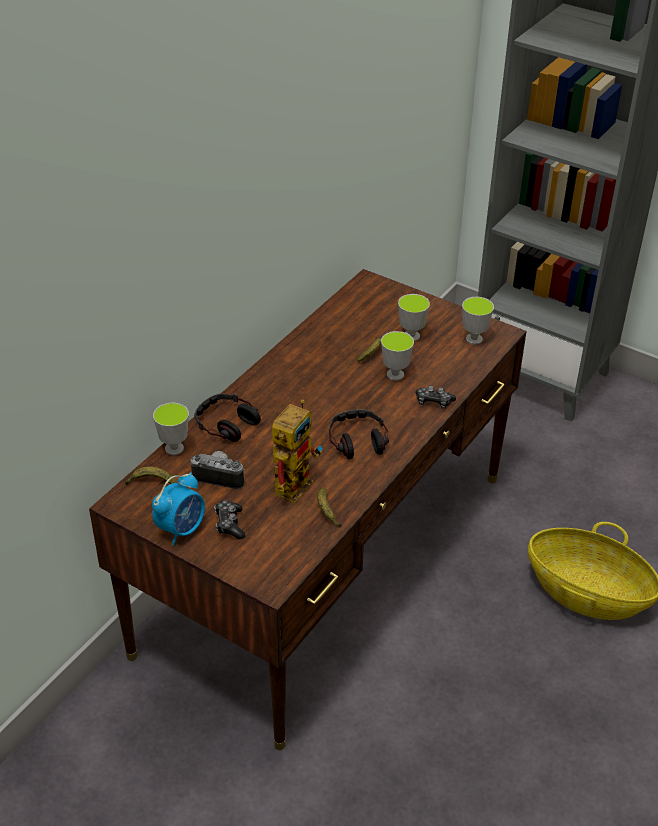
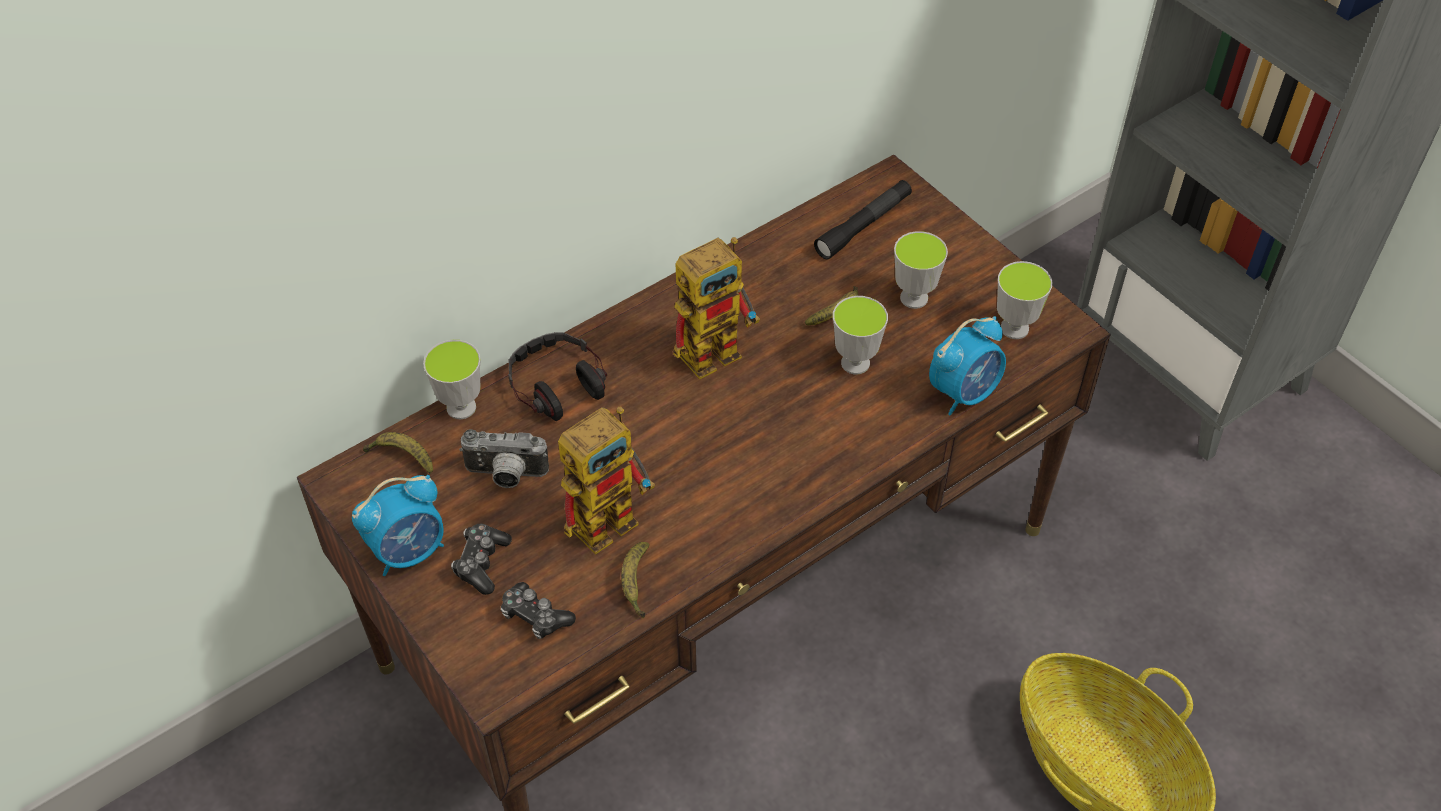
camera: 20 degrees right, 10 degrees up
(220, 477) = (505, 476): camera -> camera turned 150 degrees clockwise
(312, 384) = (718, 347): none -> toy robot
(357, 440) = (741, 467): headphones -> none
(364, 307) = (863, 226): none -> black flashlight
(433, 402) = (894, 430): game controller -> game controller (535, 616)
(462, 375) = (964, 392): none -> alarm clock

